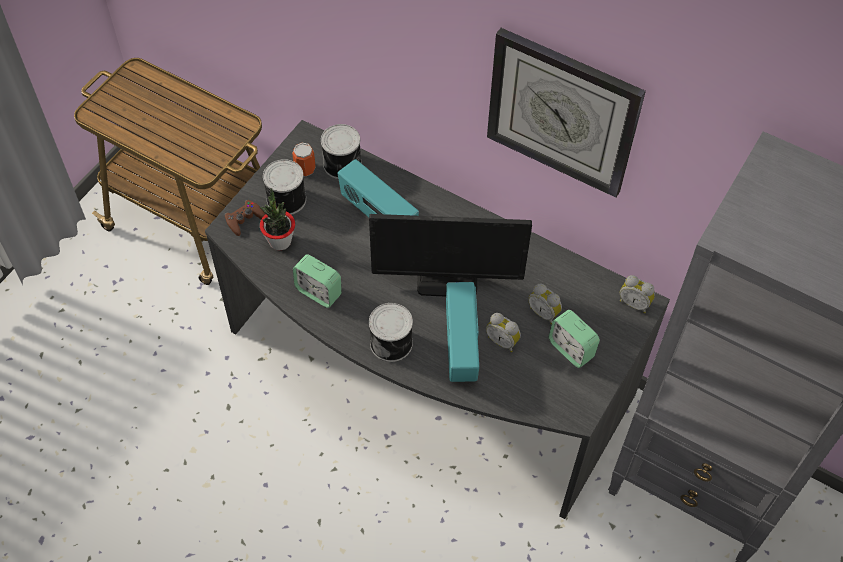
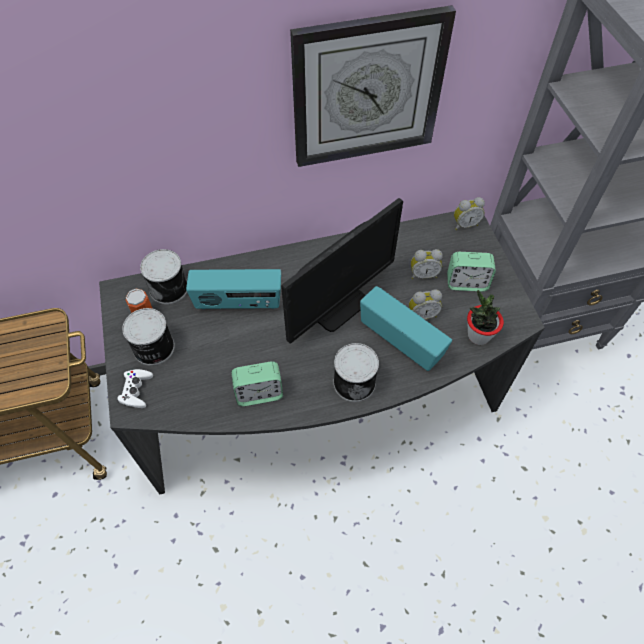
camera: 45 degrees left, 0 degrees up
(244, 219) = (136, 390): brown game controller -> white game controller
(280, 241) = (185, 382): potted plant -> potted plant (478, 336)

